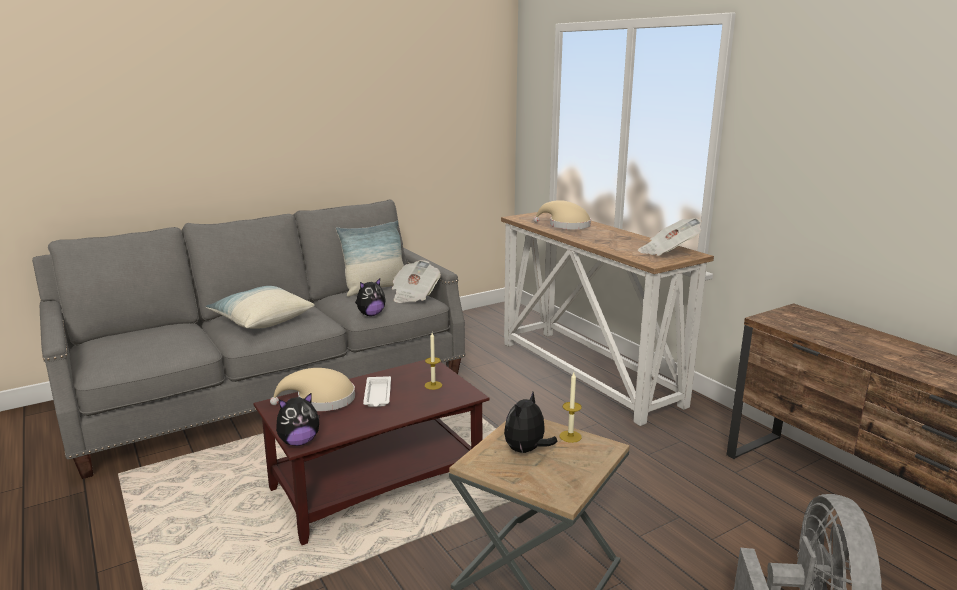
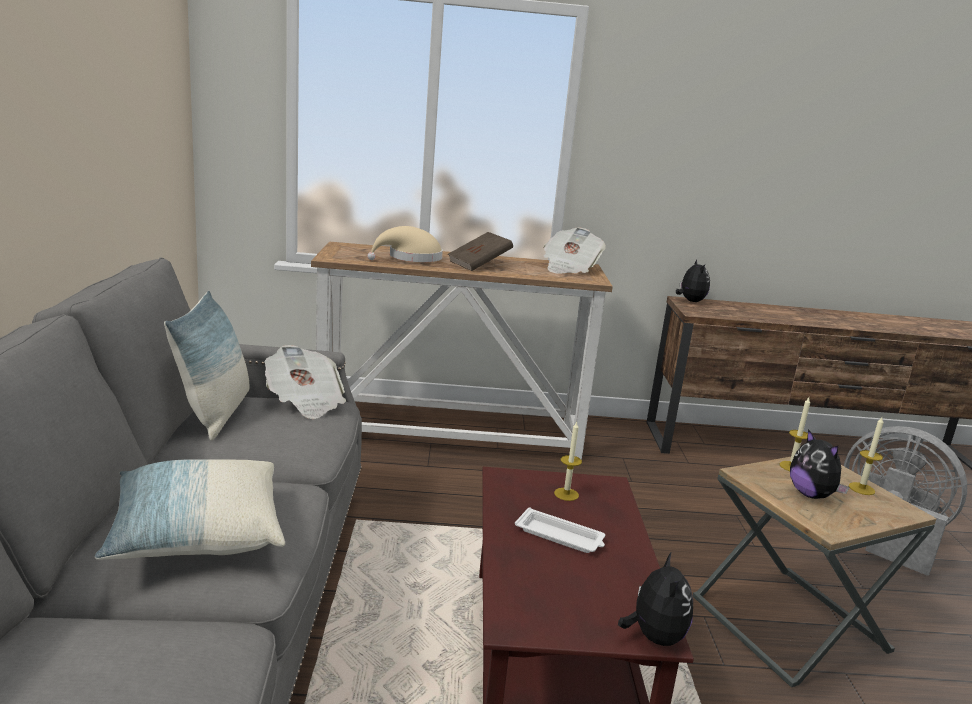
camera: 60 degrees left, 0 degrees up
(321, 400) = (536, 581): beige hat -> none
(371, 314) = (318, 449): plush toy -> plush toy (690, 301)
(577, 471) = (861, 488): none -> candle
(599, 237) = (479, 265): none -> brown book

